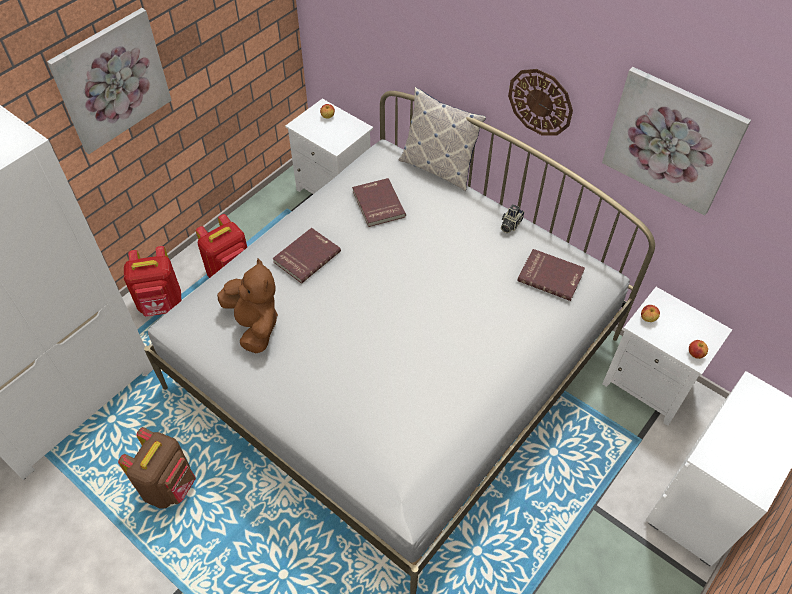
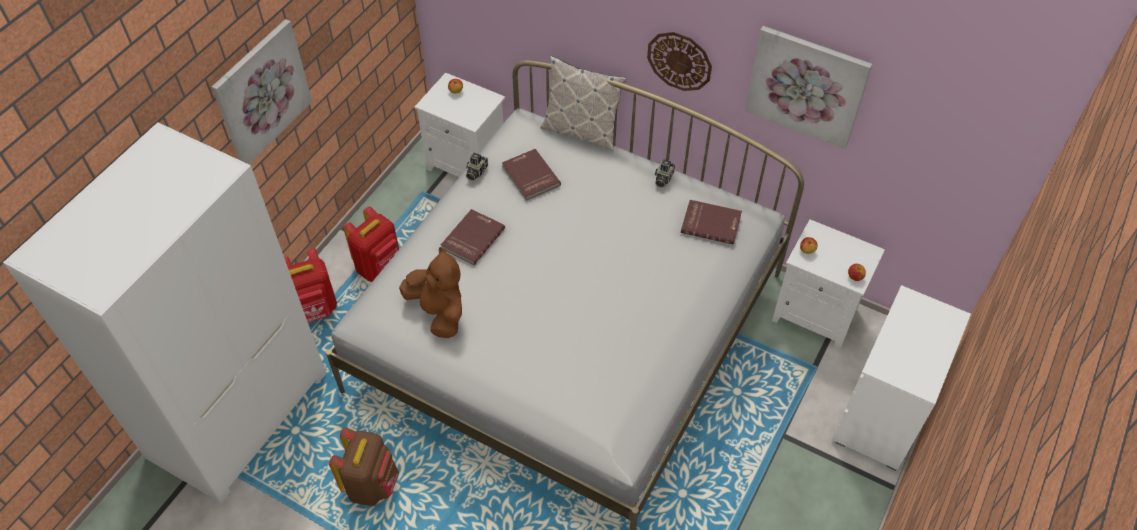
camera: 10 degrees left, 0 degrees up
(326, 193) = (476, 172): none -> camera

